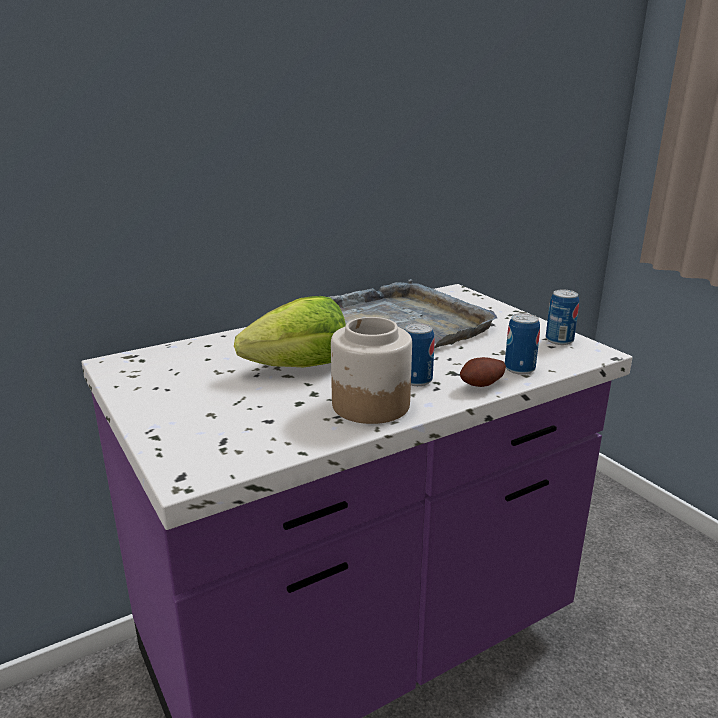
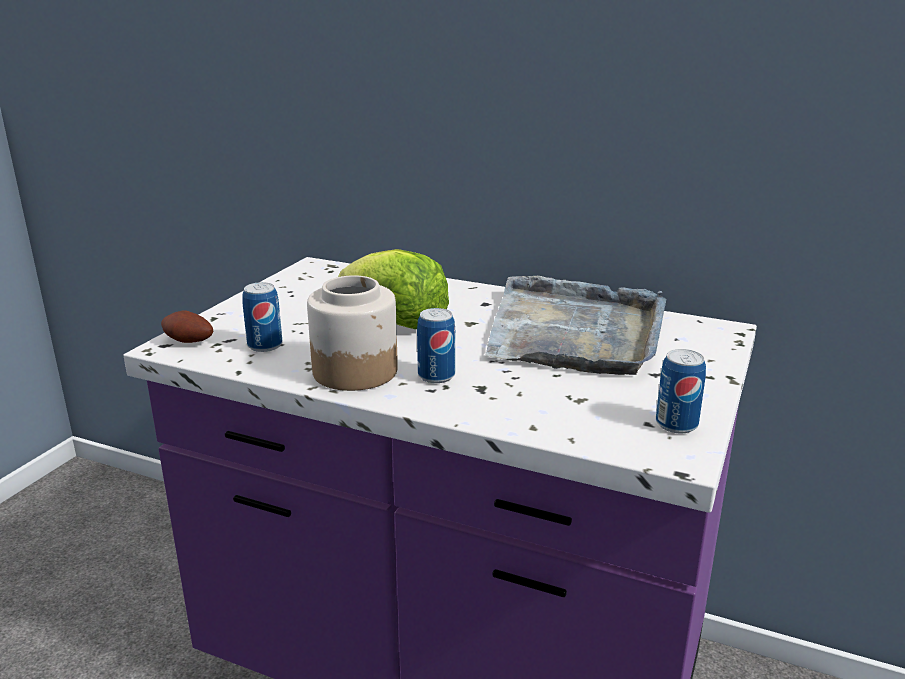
camera: 55 degrees right, 0 degrees up
(483, 386) = (469, 411): potato -> potato (188, 343)
(519, 369) = (545, 419): can -> can (265, 345)

